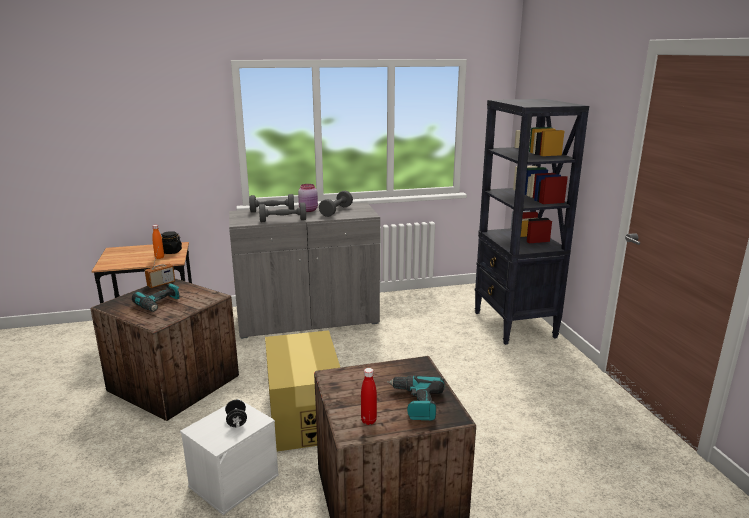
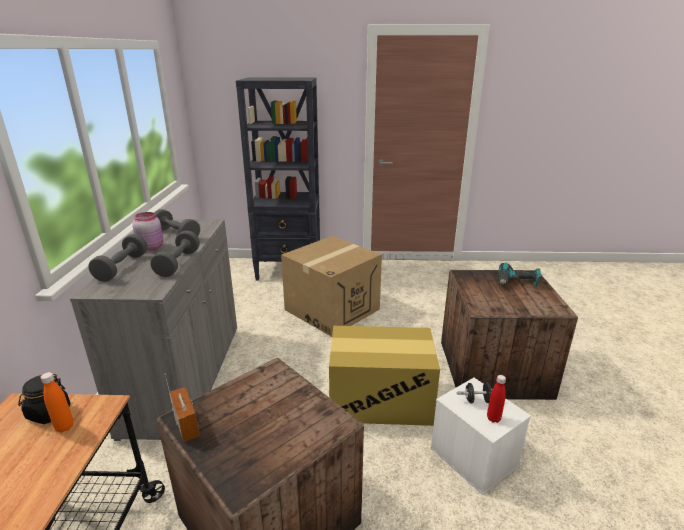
camera: 75 degrees left, 5 degrees up
(160, 304) = (273, 421): power drill -> none
(368, 421) = (543, 301): red bottle -> red bottle (493, 418)
(449, 364) = (332, 309): none -> cardboard box

